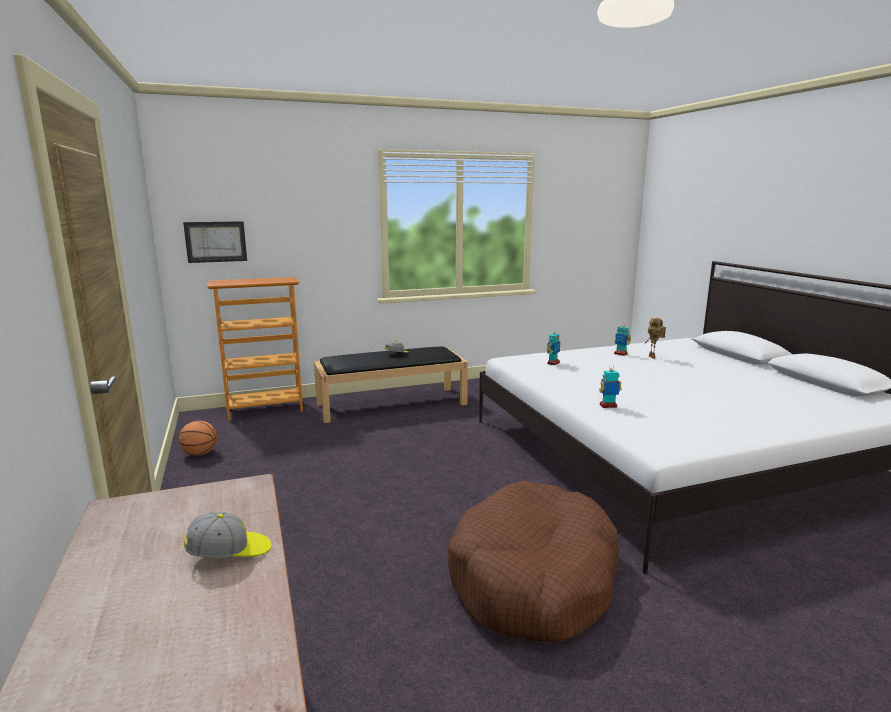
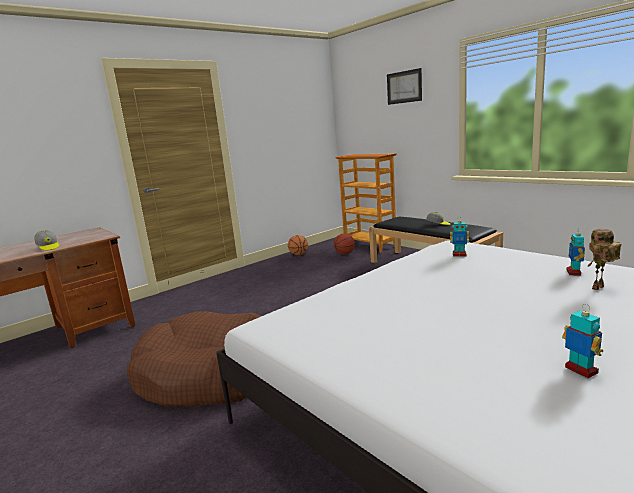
camera: 70 degrees right, 0 degrees up
(216, 241) = (359, 128): picture -> picture (404, 87)
(265, 428) = (345, 254): none -> basketball
(608, 406) = (357, 292): toy robot -> toy robot (580, 370)

